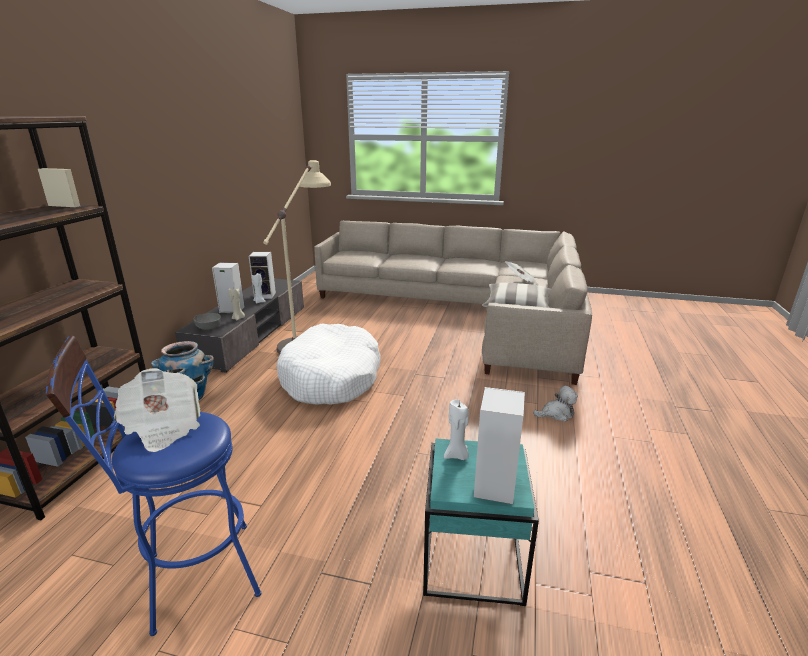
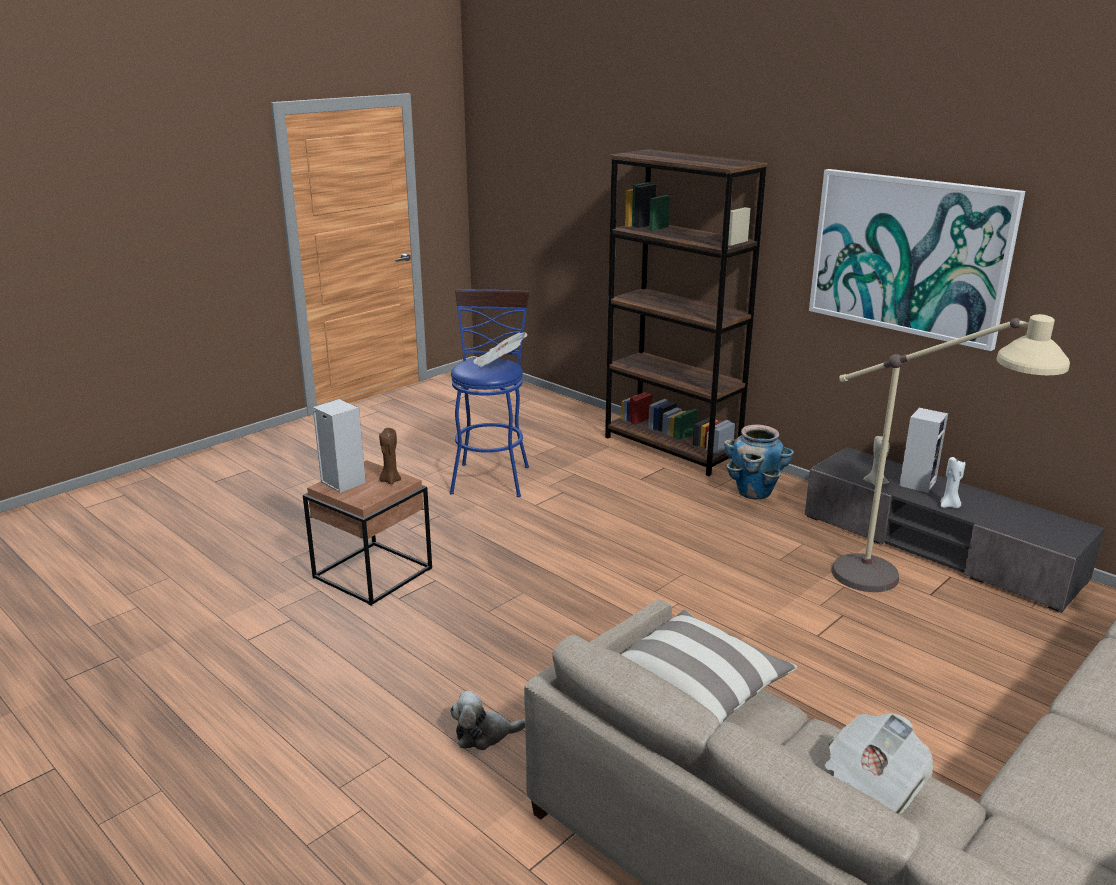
camera: 120 degrees right, 0 degrees up
(159, 174) = (909, 255): none -> picture
(208, 328) = (848, 464): grey bowl -> none
(266, 295) = (982, 514): speaker -> none
(331, 377) = (741, 581): white dog bed -> none
(457, 455) = (390, 480): white candle -> brown candle
(472, 559) = (373, 572): turquoise side table -> brown side table
(556, 414) = (484, 734): plush toy -> plush toy turned 60 degrees clockwise

